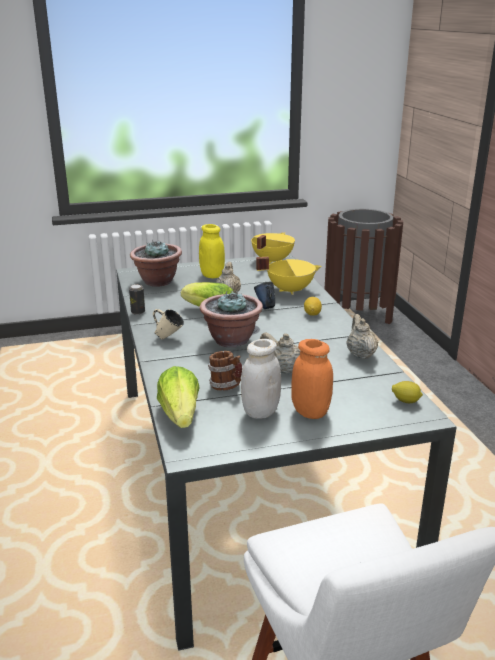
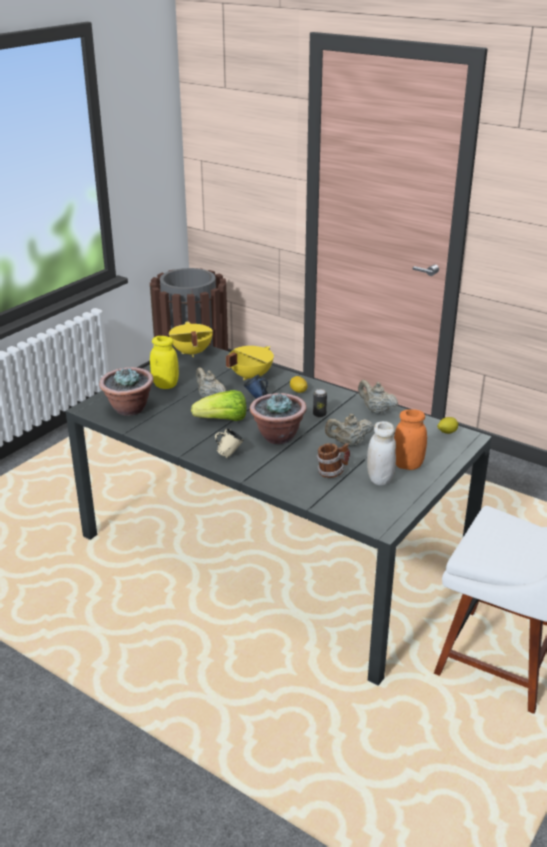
camera: 40 degrees left, 5 degrees up
(138, 312) = (164, 443): can -> can (319, 414)
(180, 415) = (336, 506): lettuce -> none

